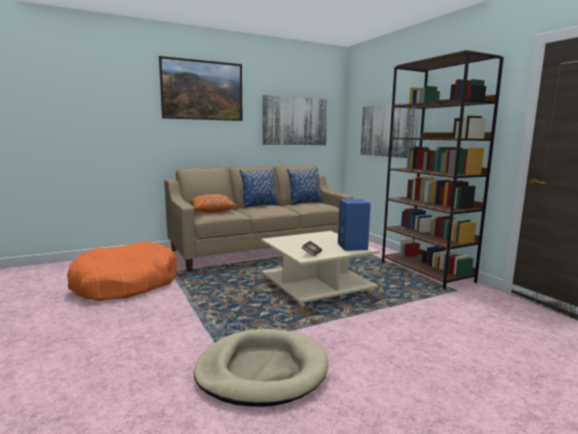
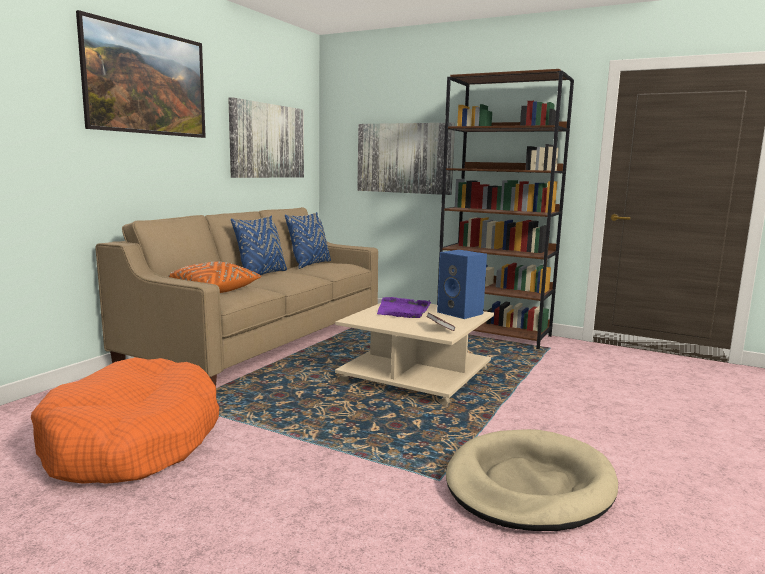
camera: 35 degrees left, 0 degrees up
(317, 239) = (403, 310): none -> purple tray

